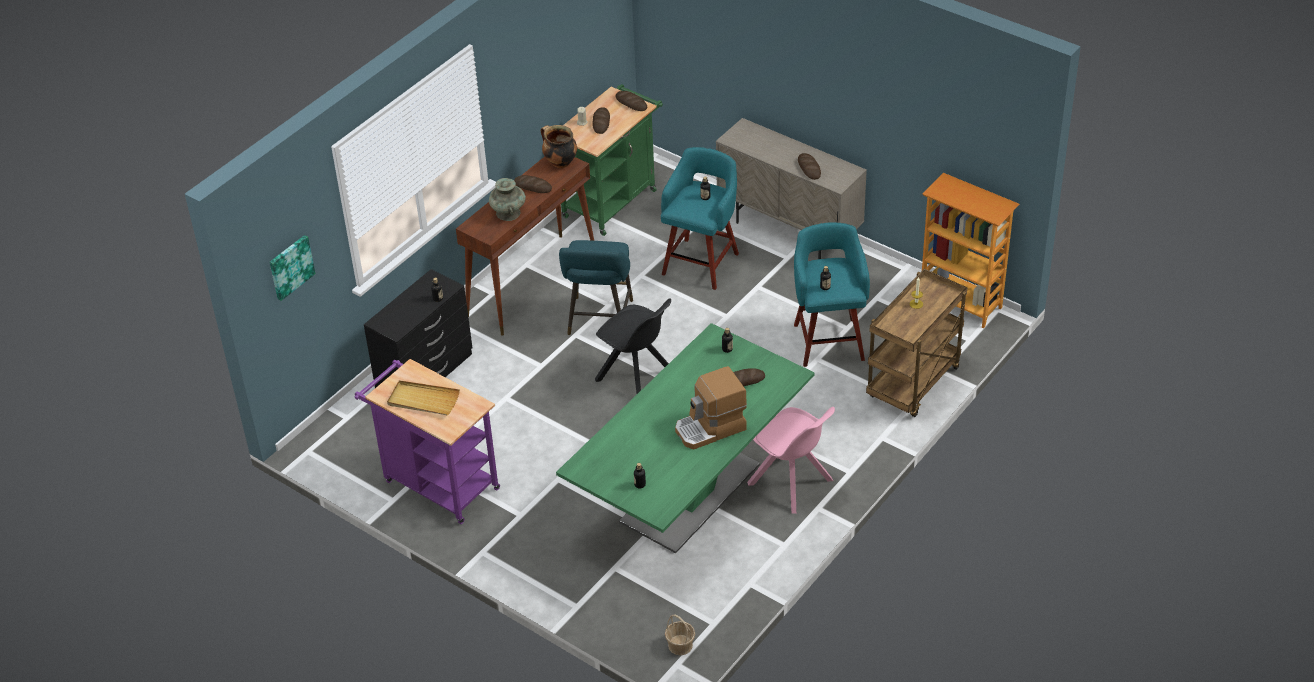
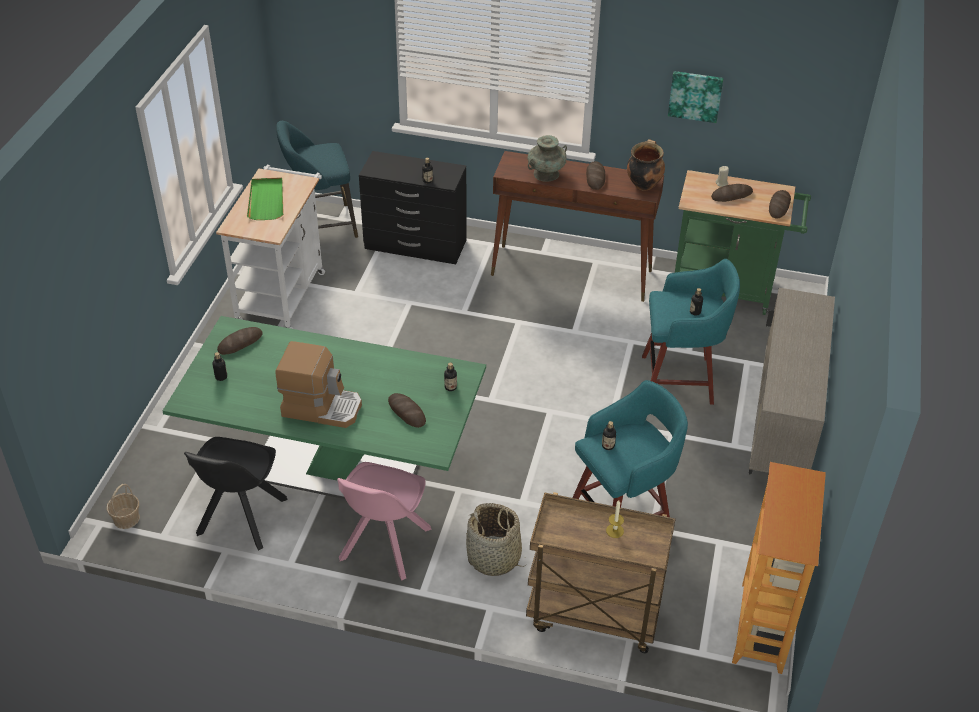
camera: 65 degrees right, 0 degrees up
(290, 266) = (323, 43): picture -> picture (695, 95)
(423, 400) = (266, 200): beige tray -> green tray
(436, 482) = (283, 293): purple cart -> white cart
(599, 321) = (547, 332): turquoise stool -> turquoise stool (320, 226)
(637, 377) = (482, 381): black chair -> black chair (240, 518)
(711, 429) = (322, 407): coffee machine -> coffee machine turned 150 degrees clockwise
(809, 168) = (788, 371): bread -> bread (240, 343)
(834, 422) = (494, 558): none -> basket

